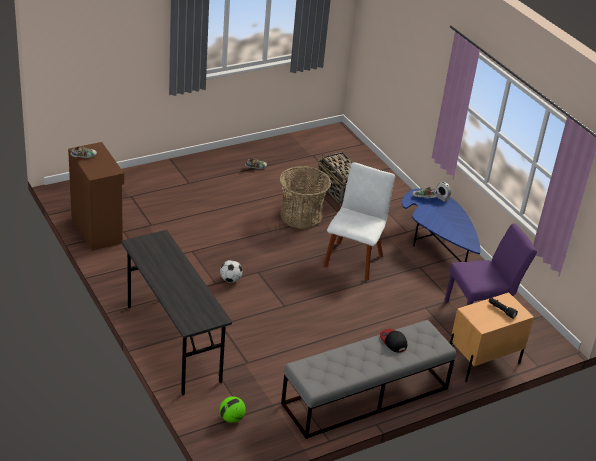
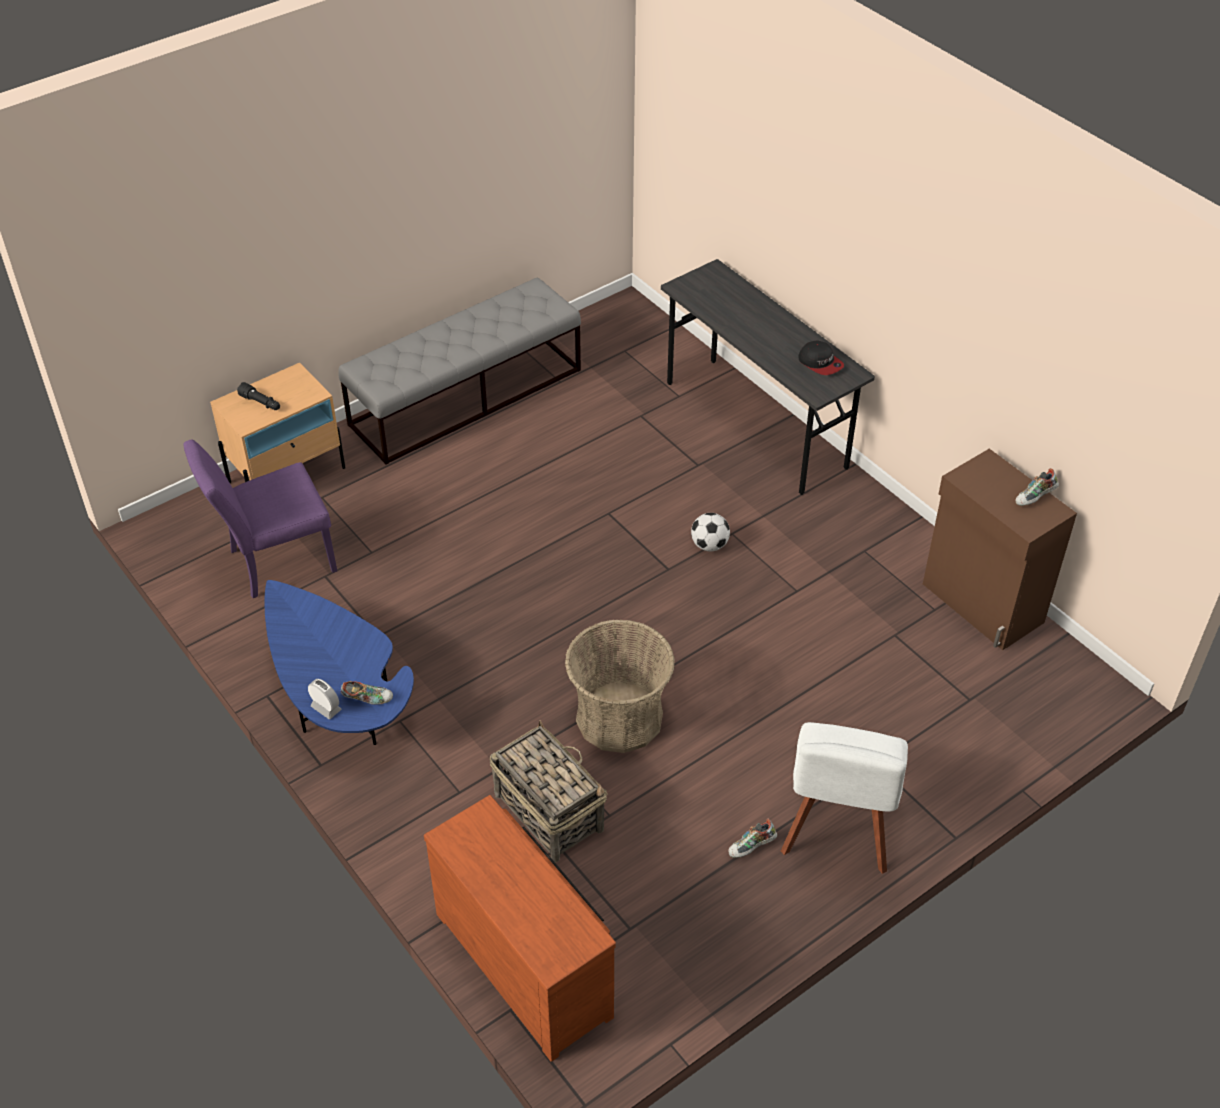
camera: 175 degrees right, 10 degrees up
(231, 418) = (639, 343): football -> none
(354, 153) = (527, 961): none -> brown dresser
(354, 259) = (502, 630): white chair -> white chair (838, 830)
(393, 341) = (431, 359): cap -> cap (820, 363)

